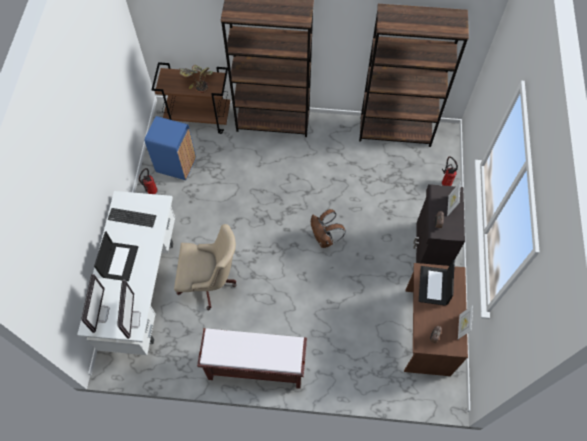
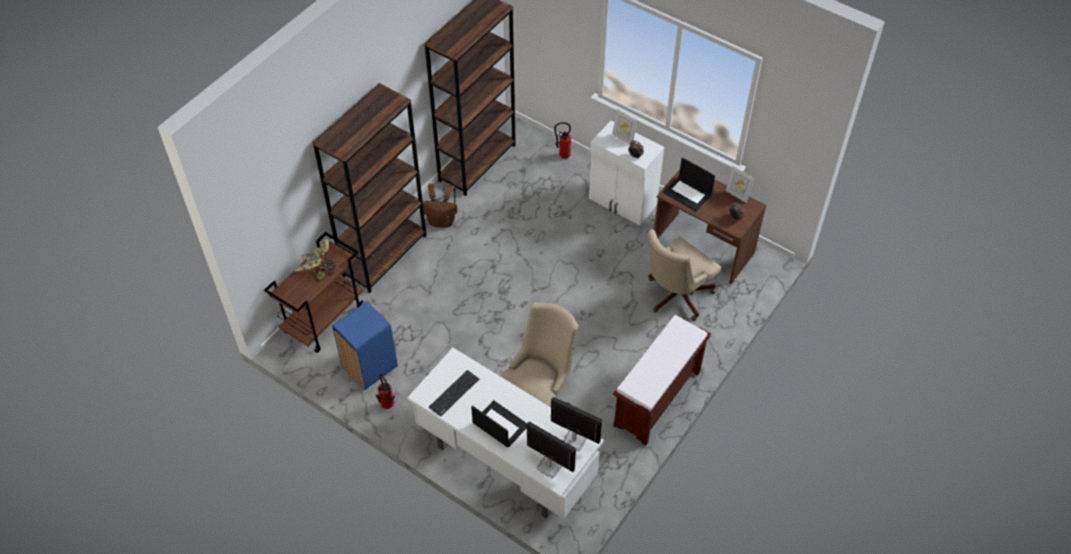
camera: 60 degrees left, 10 degrees down
(324, 239) = (556, 278): brown backpack -> brown backpack (442, 221)
(362, 333) = (675, 296): none -> beige office chair
(430, 248) = (622, 202): black cabinet -> white cabinet

